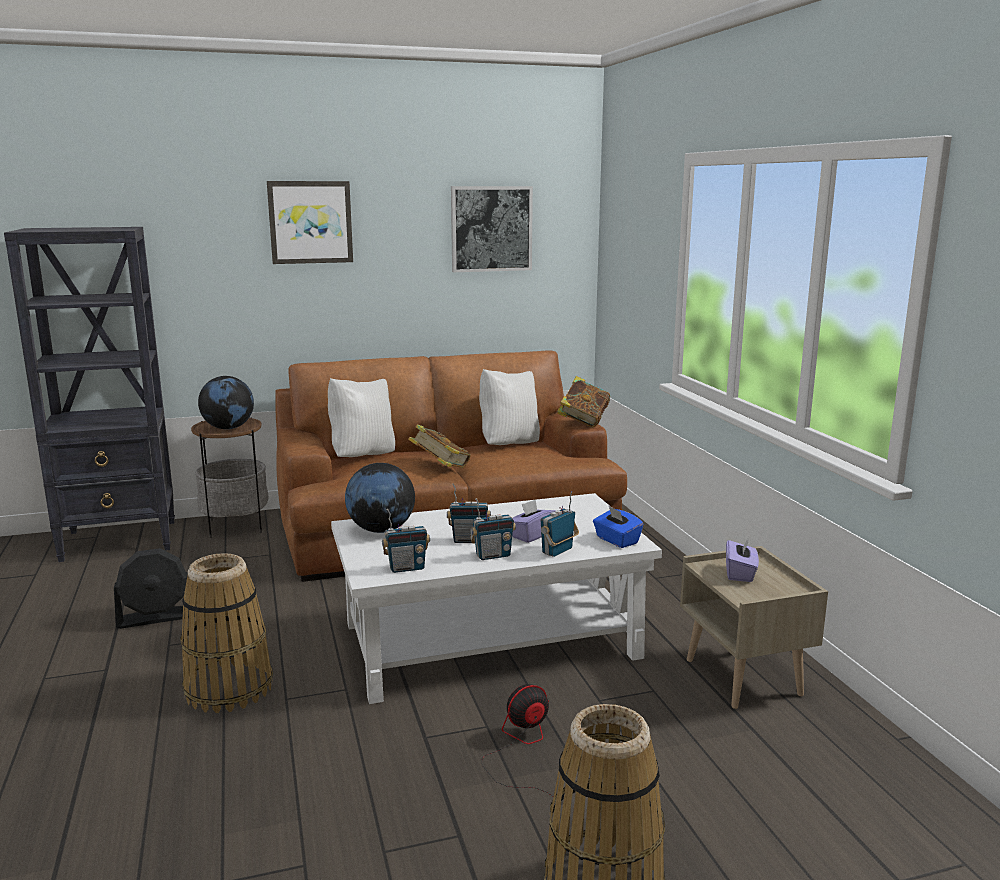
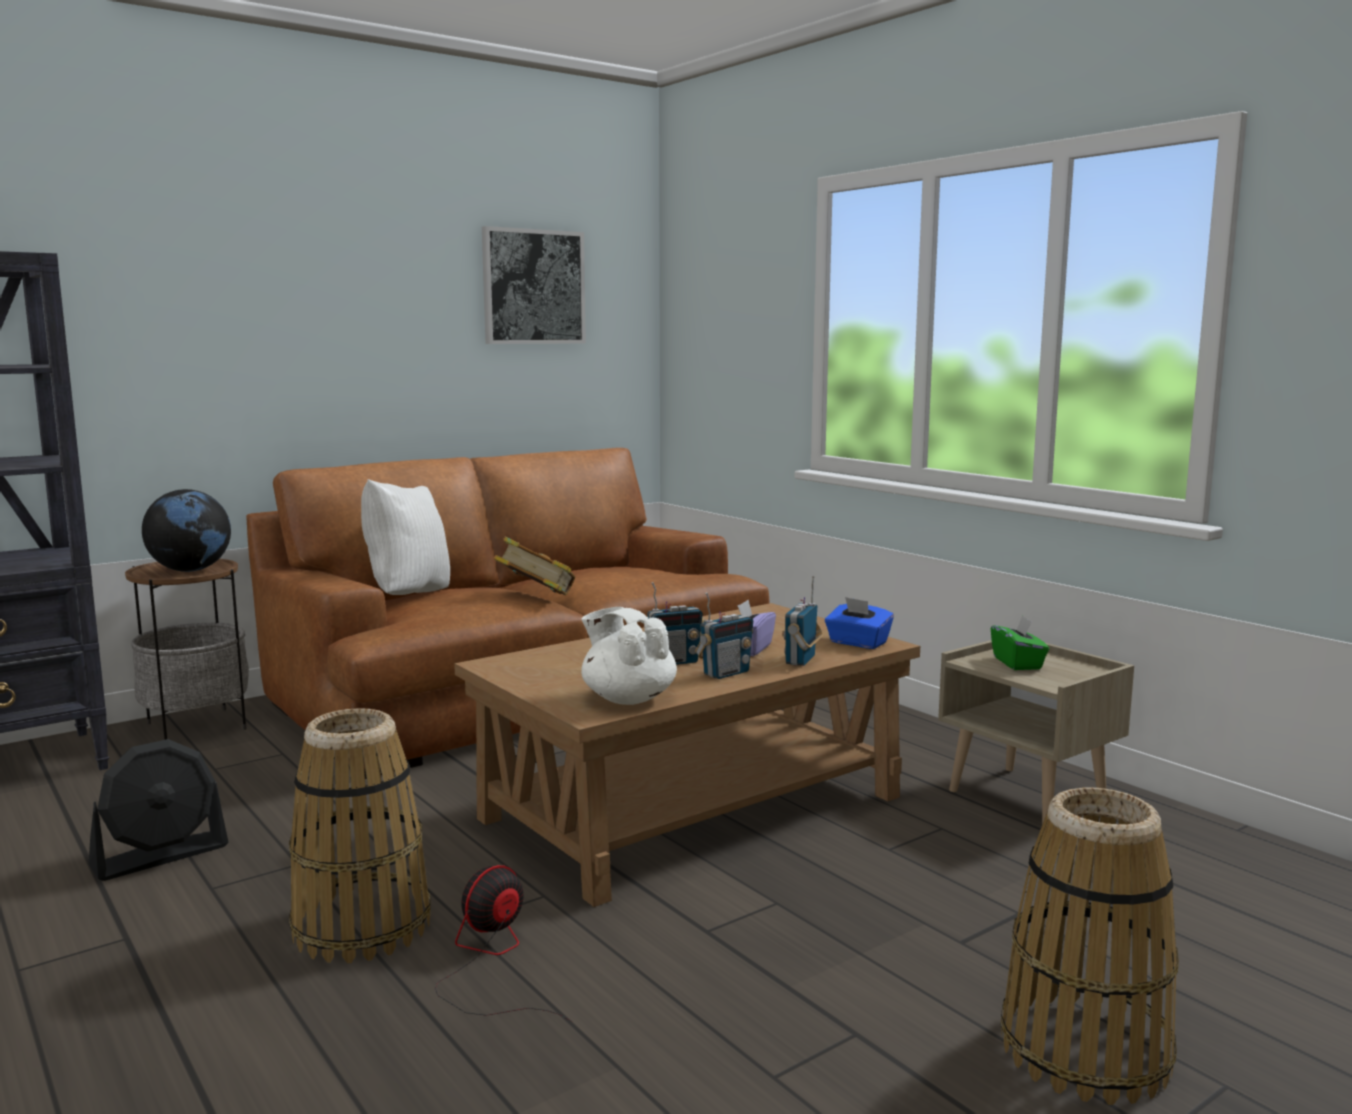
camera: 20 degrees left, 5 degrees down
(310, 222) = (293, 267): picture -> none
(381, 530) = (540, 664): globe -> none
(406, 568) = (628, 698): radio -> white teapot
(491, 640) = (693, 807): white coffee table -> brown coffee table
(508, 444) = (597, 568): white pillow -> none
(522, 748) = (843, 918): fan -> fan (492, 961)
(583, 422) = (689, 532): book -> none
(740, 573) = (1018, 663): purple tissue box -> green tissue box

